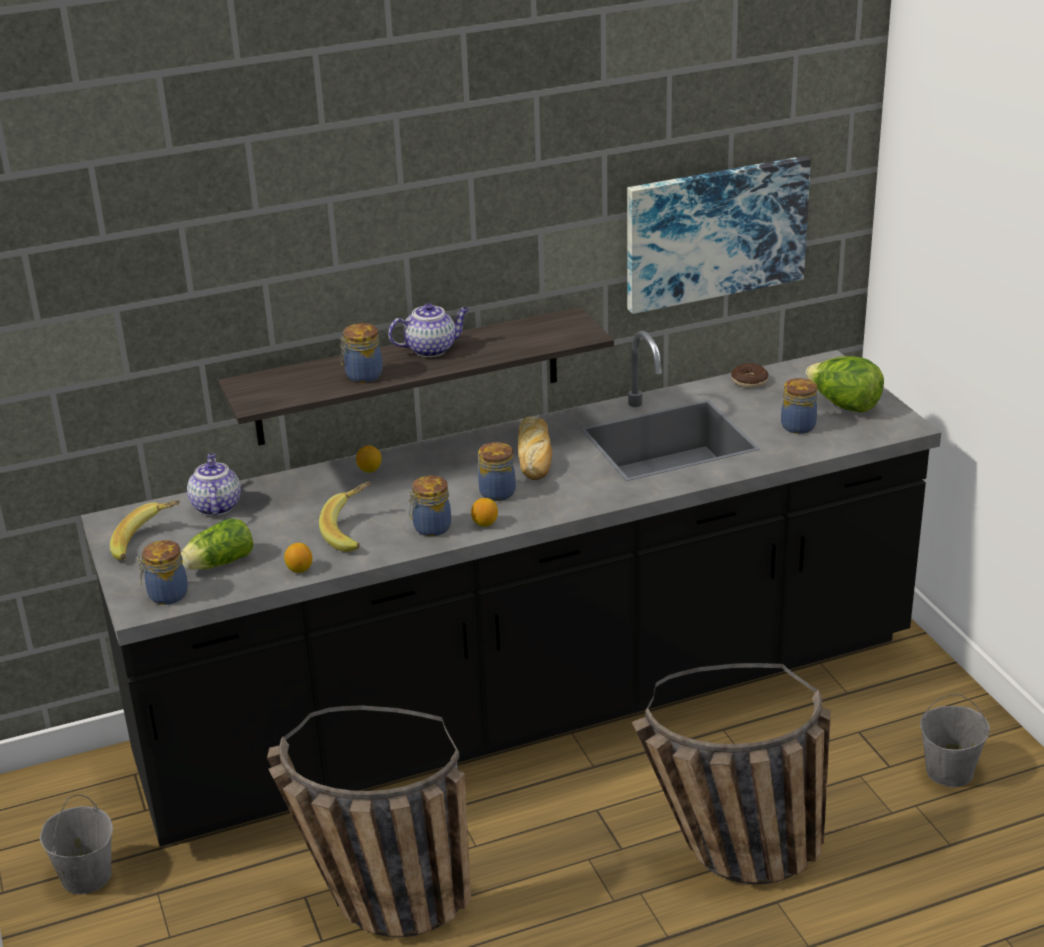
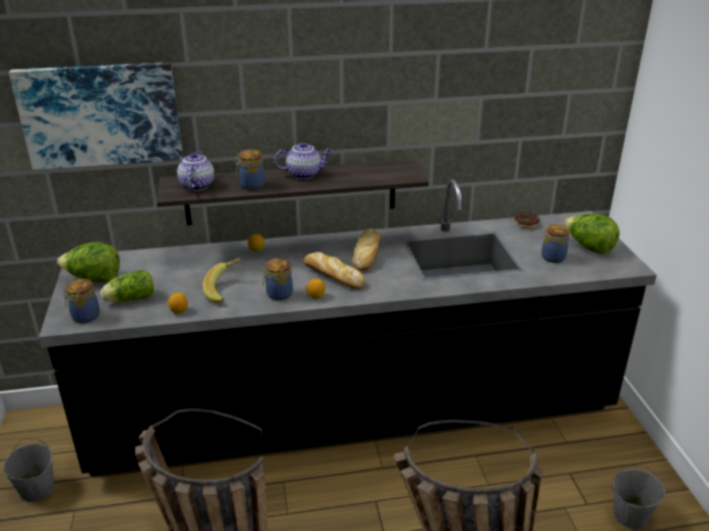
camera: 10 degrees right, 0 degrees up
(148, 544) = (94, 279): banana -> lettuce
(215, 506) = (149, 260): teapot -> teapot (197, 185)
(496, 492) = (332, 275): jar -> bread
(715, 232) = (513, 119): picture -> picture (101, 114)

